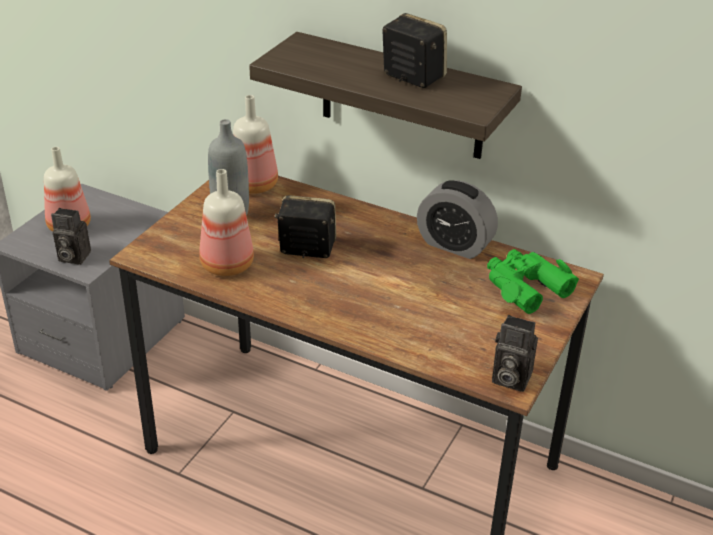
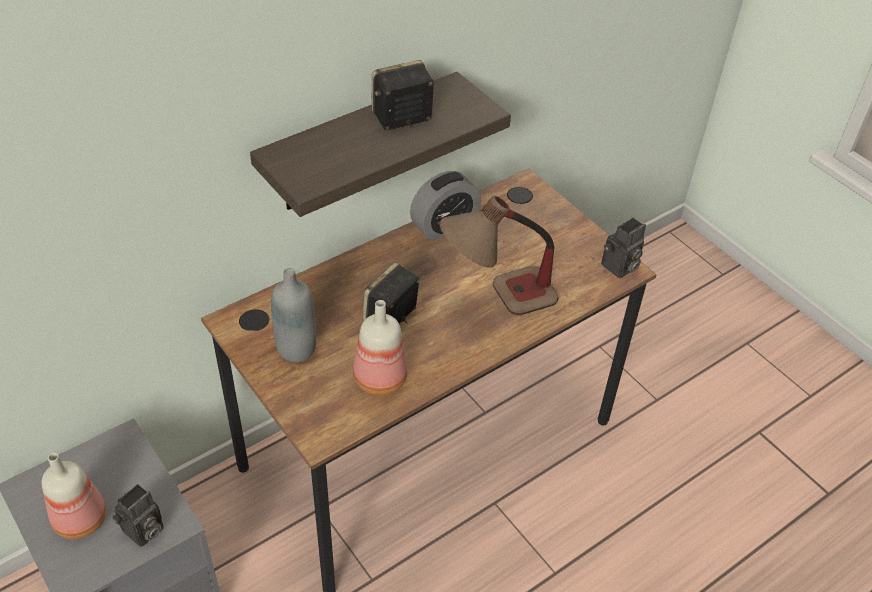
camera: 65 degrees left, 10 degrees up
(255, 185) = (260, 314): bottle -> none
(378, 304) = (495, 302): none -> table lamp
(525, 286) = (522, 213): green binoculars -> none

